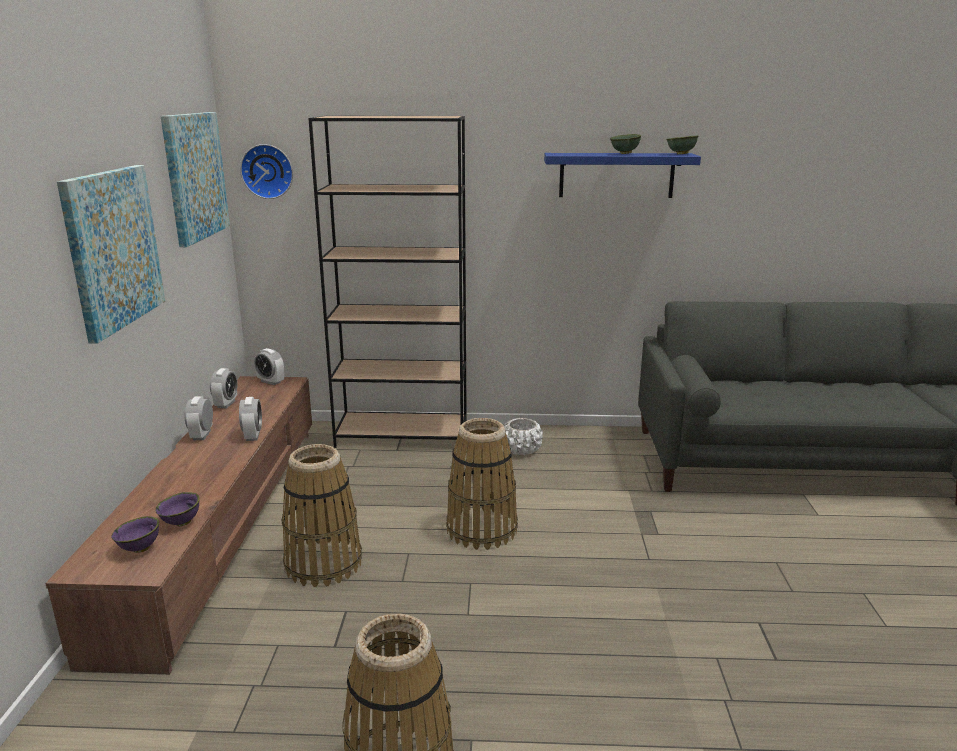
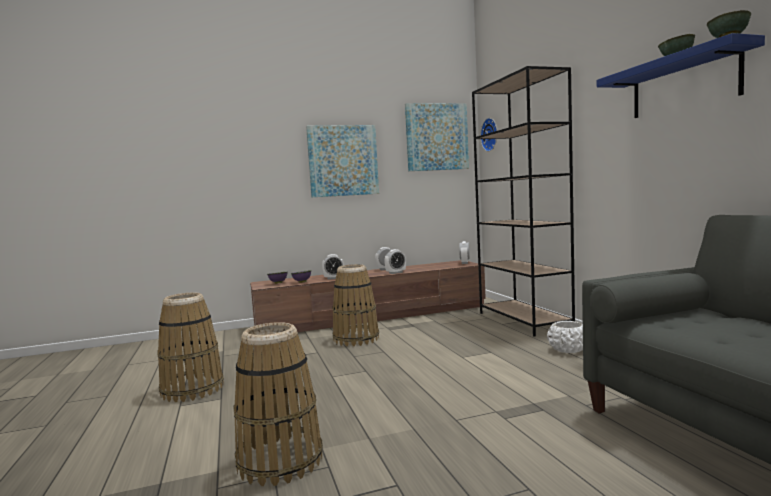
camera: 70 degrees right, 15 degrees down
(226, 404) = (425, 264): alarm clock -> alarm clock (334, 278)
(482, 529) = (432, 361): basket -> basket (280, 461)

